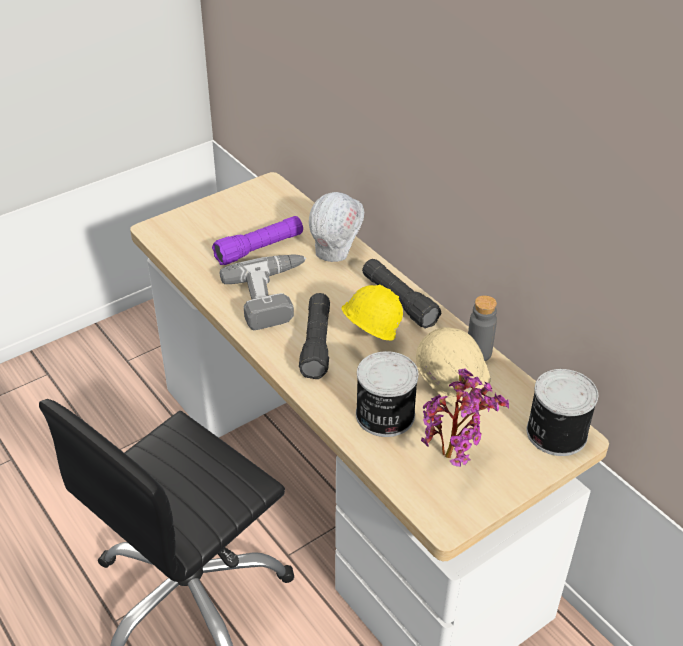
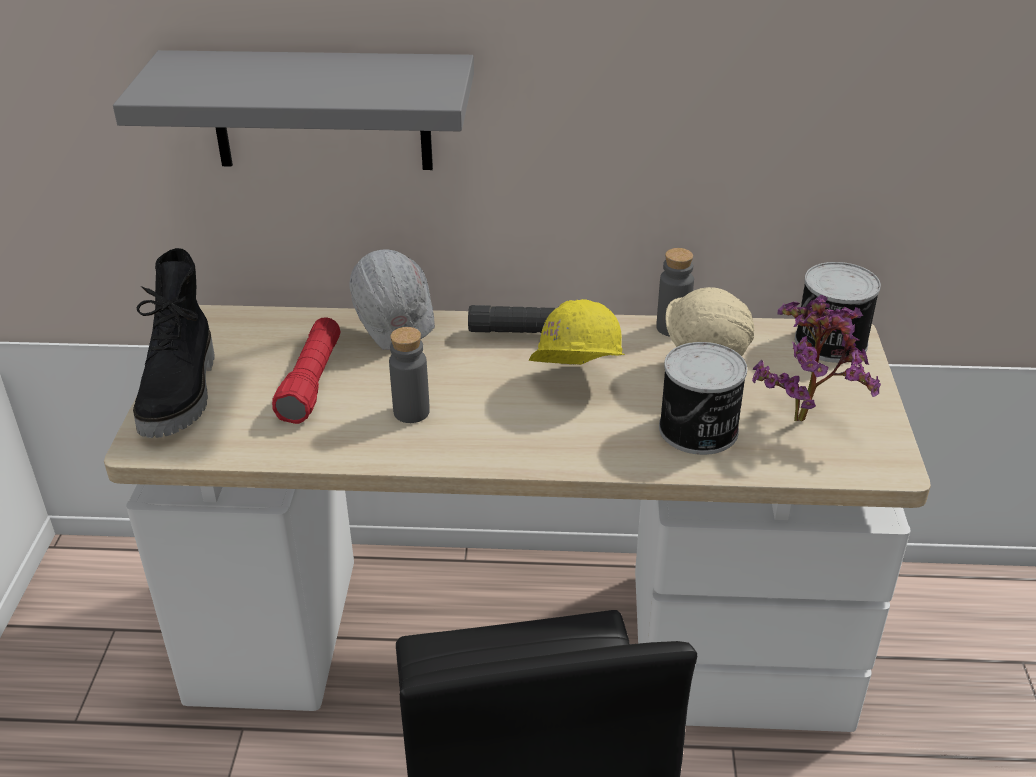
camera: 50 degrees left, 5 degrees down
(203, 215) = (182, 394): none -> black boot
(259, 249) = (311, 382): purple flashlight -> red flashlight
(274, 296) = (411, 412): power drill -> grey bottle
(316, 344) = (532, 421): black flashlight -> none
(345, 89) = (321, 111): none -> grey shelf

